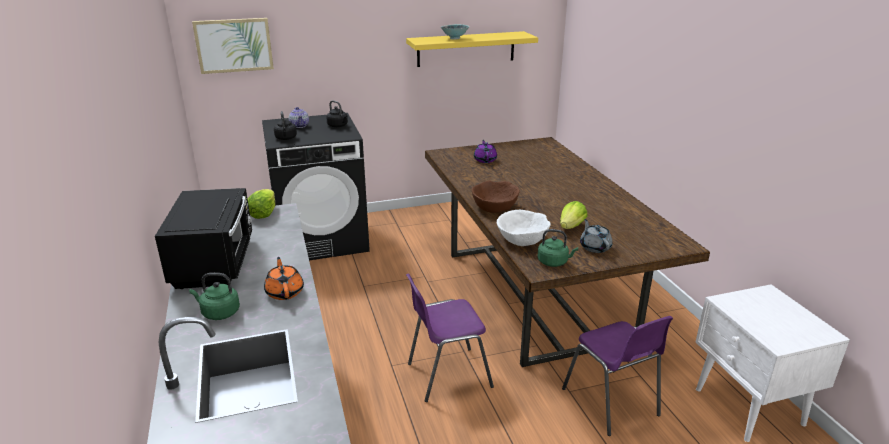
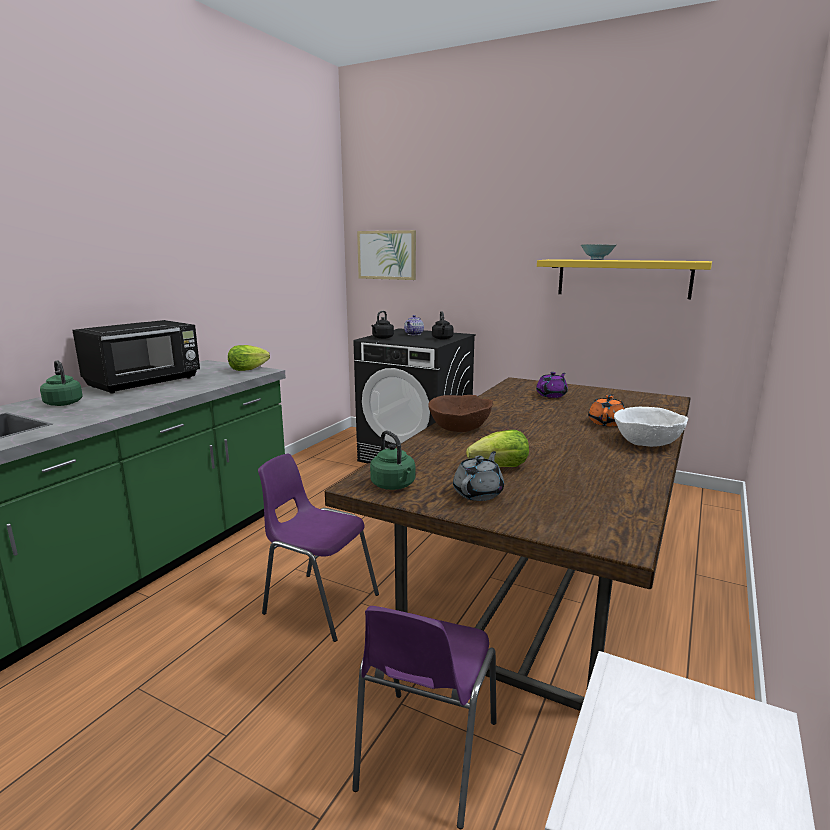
camera: 45 degrees right, 10 degrees down
(285, 292) = (120, 406): orange teapot -> orange teapot (606, 422)
(522, 240) = (414, 457): white bowl -> white bowl (646, 442)

